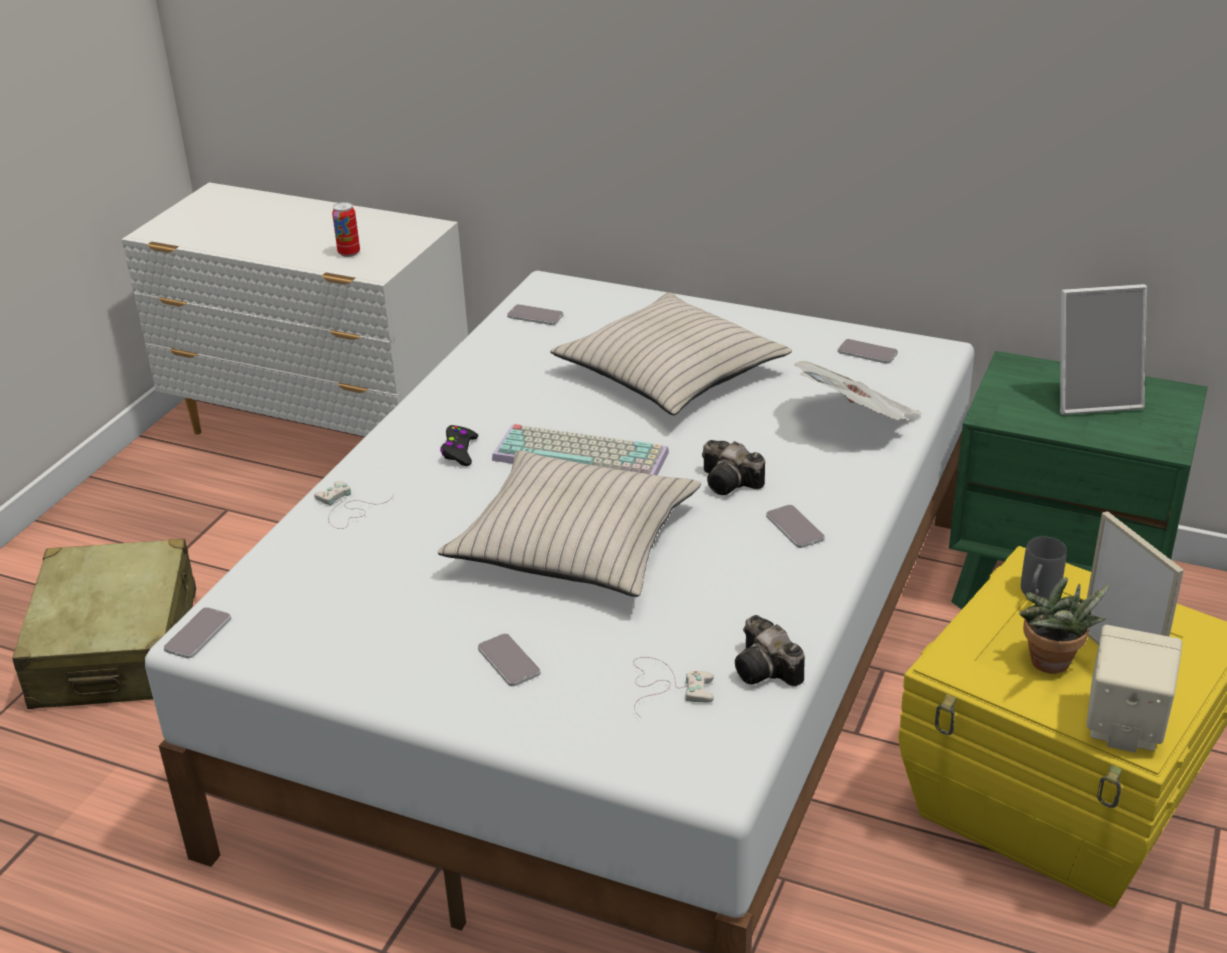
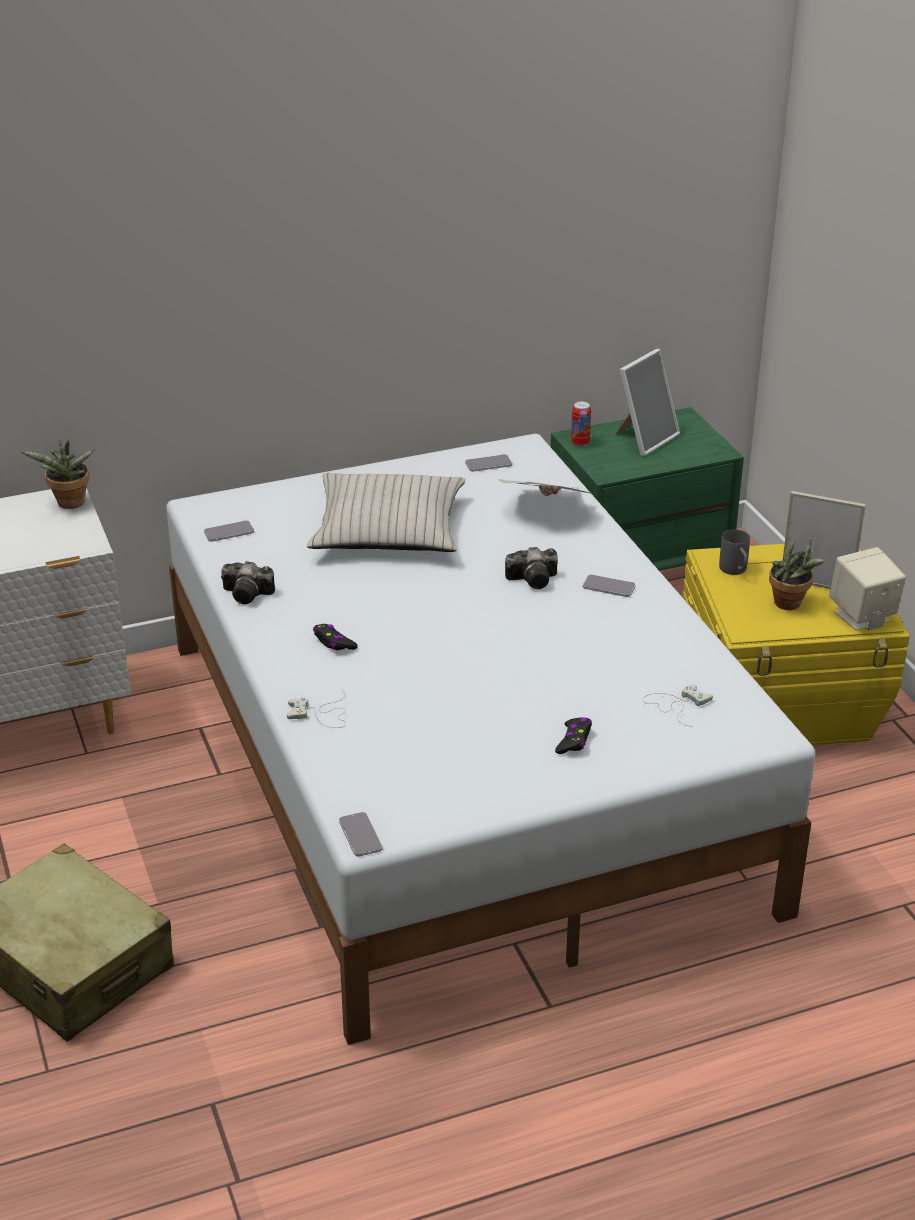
camera: 45 degrees left, 0 degrees up
(349, 253) = (38, 540): can -> can (580, 443)
(417, 234) = (69, 505): none -> potted plant
(509, 661) = (574, 740): phone -> black game controller
(574, 542) = (501, 658): beige pillow -> none
(583, 455) = (418, 606): keyboard -> none
(768, 671) = (713, 669): camera -> camera (249, 594)

